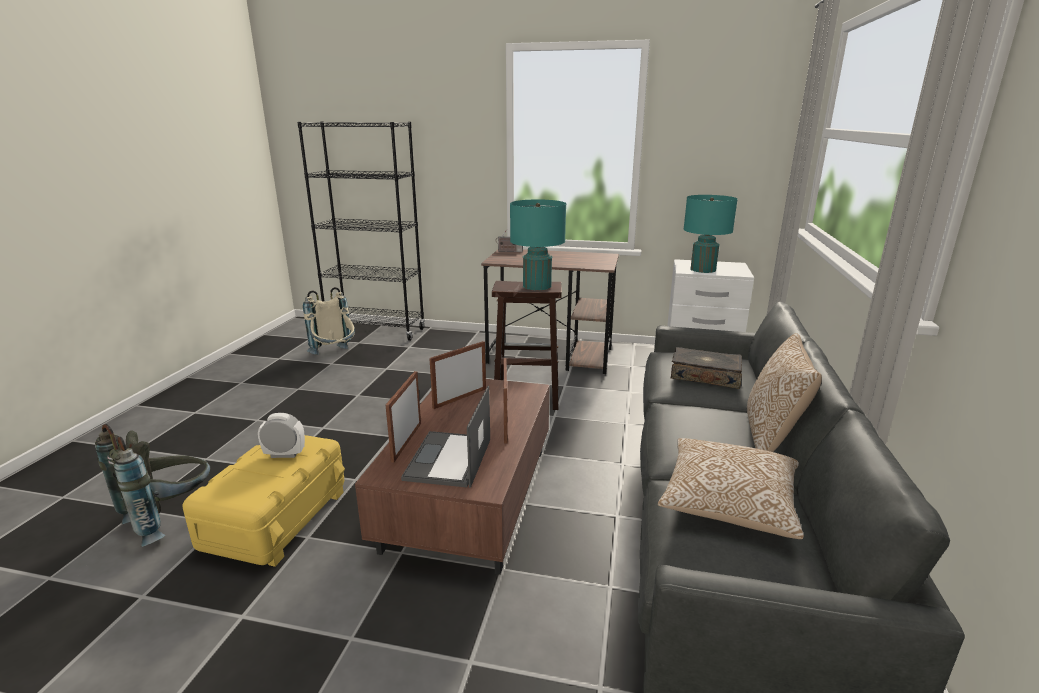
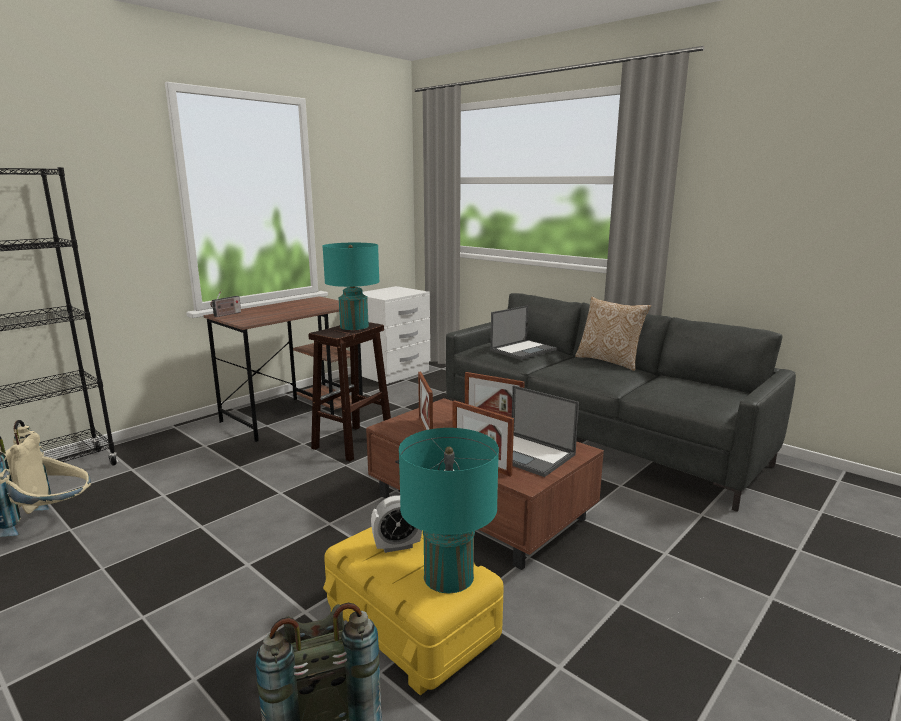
camera: 60 degrees left, 5 degrees down
(284, 454) = (397, 546): alarm clock -> alarm clock turned 135 degrees counterclockwise
(703, 269) = (391, 294): turquoise table lamp -> turquoise table lamp (448, 576)
(705, 376) = (523, 350): book -> laptop
(728, 503) = (669, 386): pillow -> none

